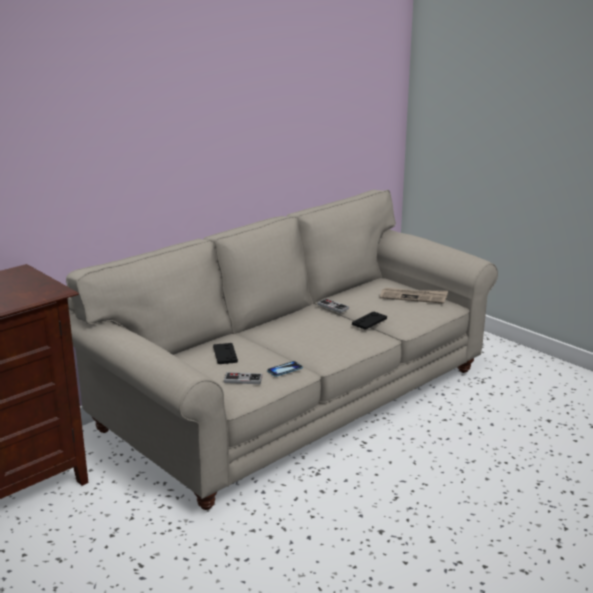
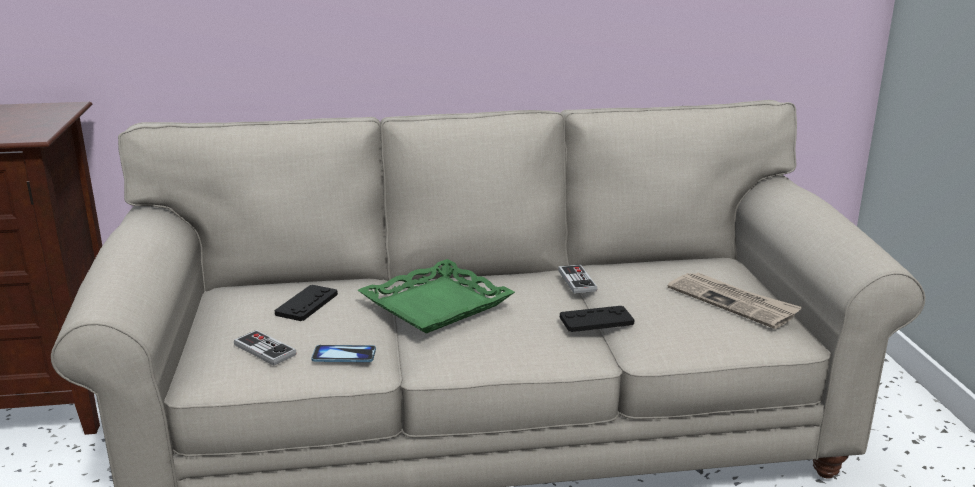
camera: 35 degrees right, 0 degrees up
(286, 336) = (435, 304): none -> green tray

